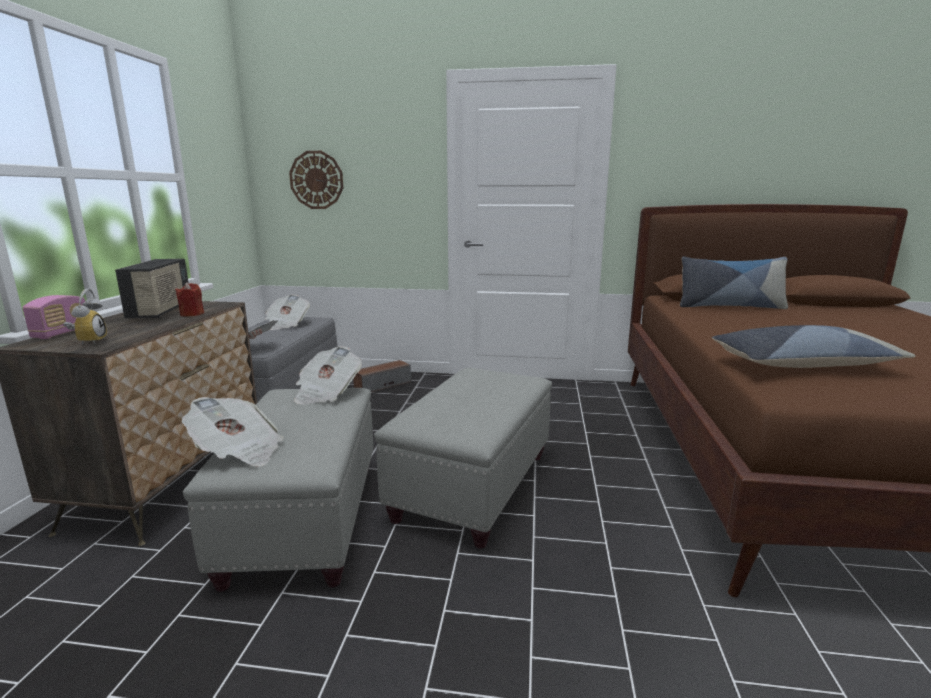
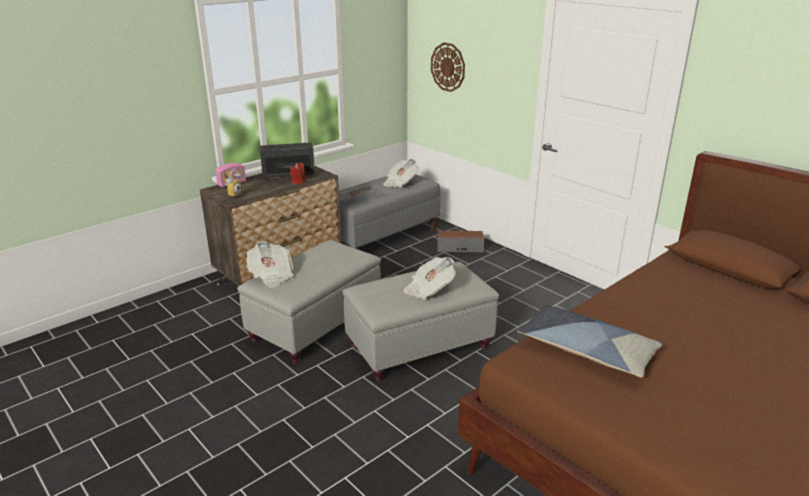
camera: 40 degrees right, 10 degrees up
(161, 311) = (289, 174): radio -> radio turned 135 degrees counterclockwise
(326, 393) = (350, 253): newspaper -> newspaper (429, 290)
(729, 306) = (717, 281): pillow -> none

